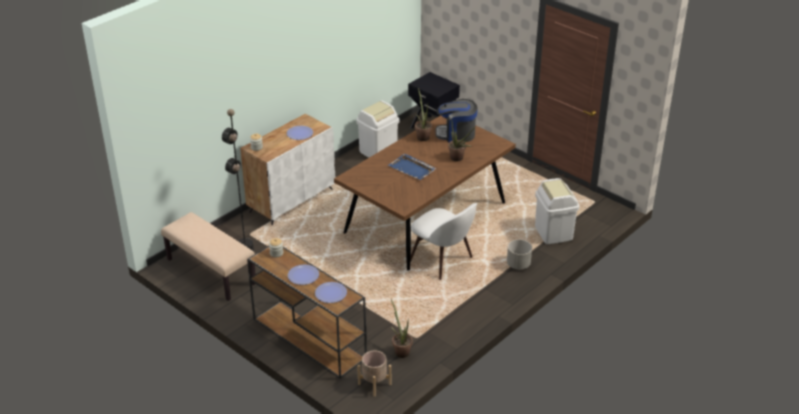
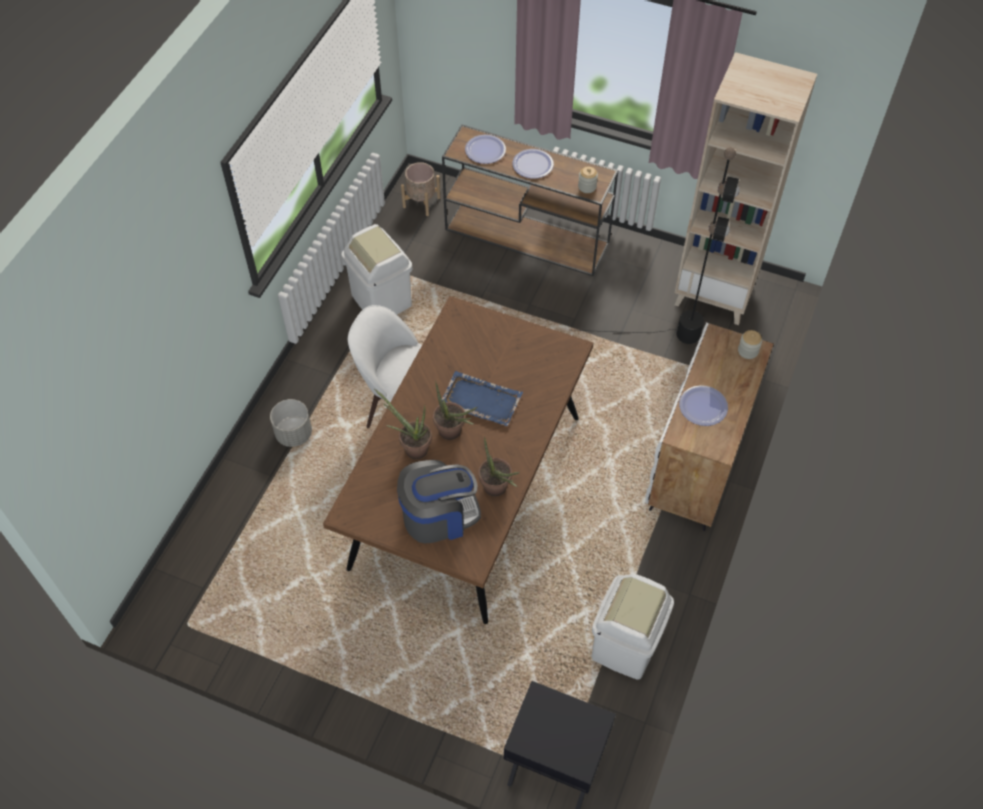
camera: 160 degrees right, 20 degrees up
(210, 271) = (715, 295): beige bench -> beige bookcase
(400, 350) = (409, 250): potted plant -> potted plant (453, 434)
(553, 233) = (251, 520): white trash can -> white trash can (382, 300)

